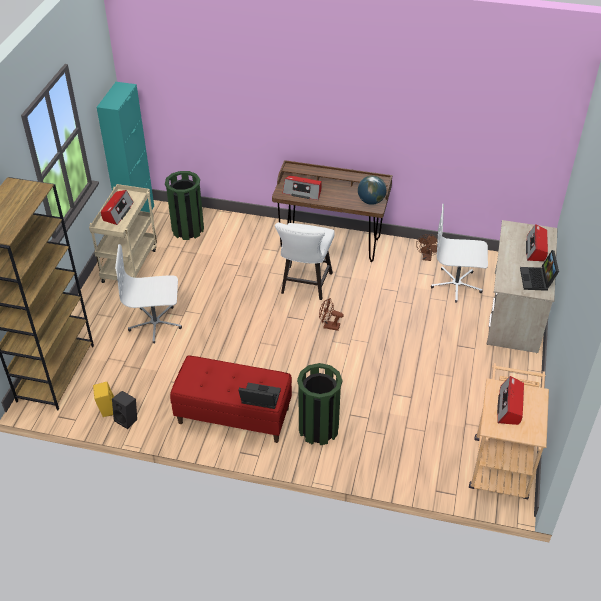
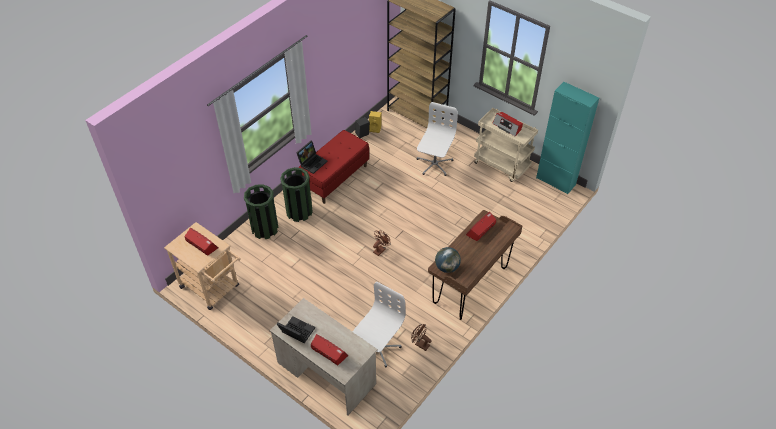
camera: 115 degrees right, 5 degrees up
(188, 229) = (528, 205): green trash can -> green trash can (265, 229)
(305, 286) = (429, 251): white chair -> none

